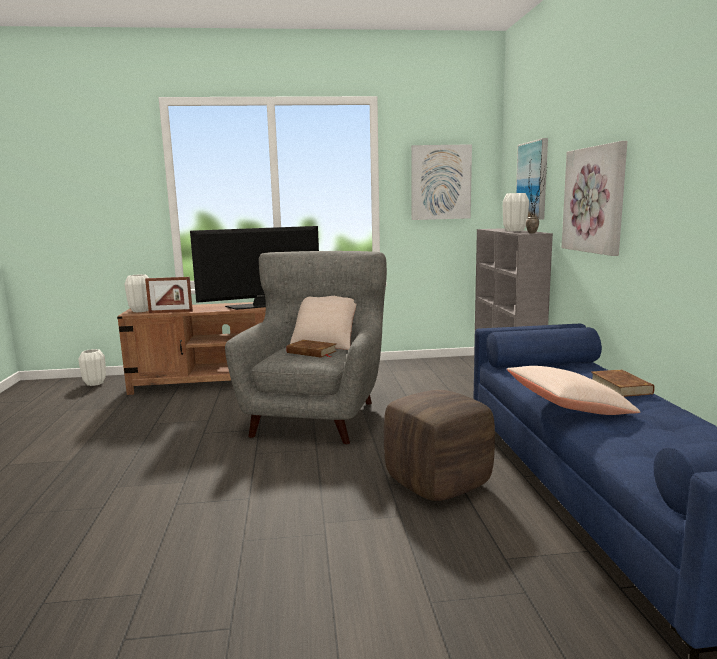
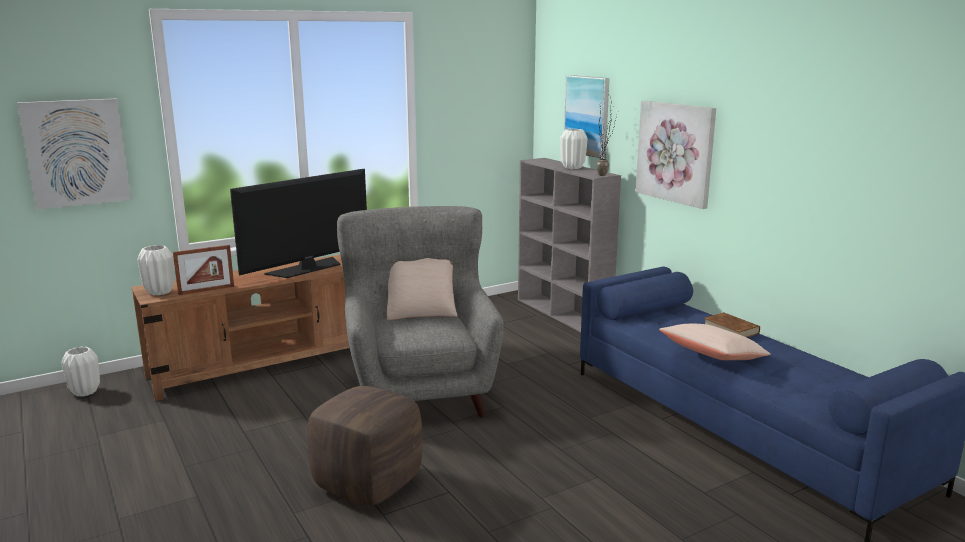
camera: 25 degrees left, 5 degrees up
(311, 352) = (426, 325): brown book -> none
(438, 483) = (601, 440): brown ottoman -> brown ottoman (369, 483)
(440, 182) = (477, 108): picture -> picture (76, 153)

